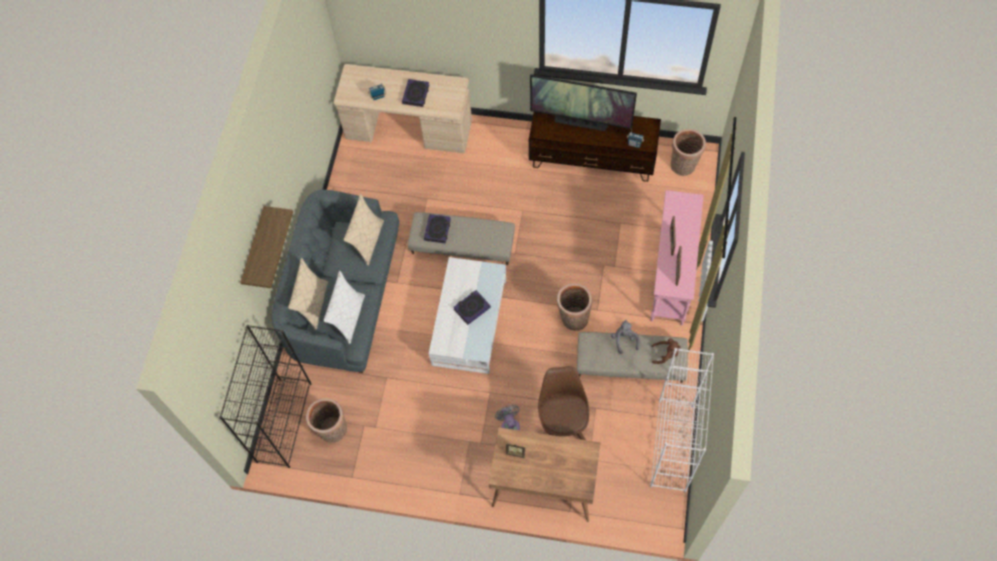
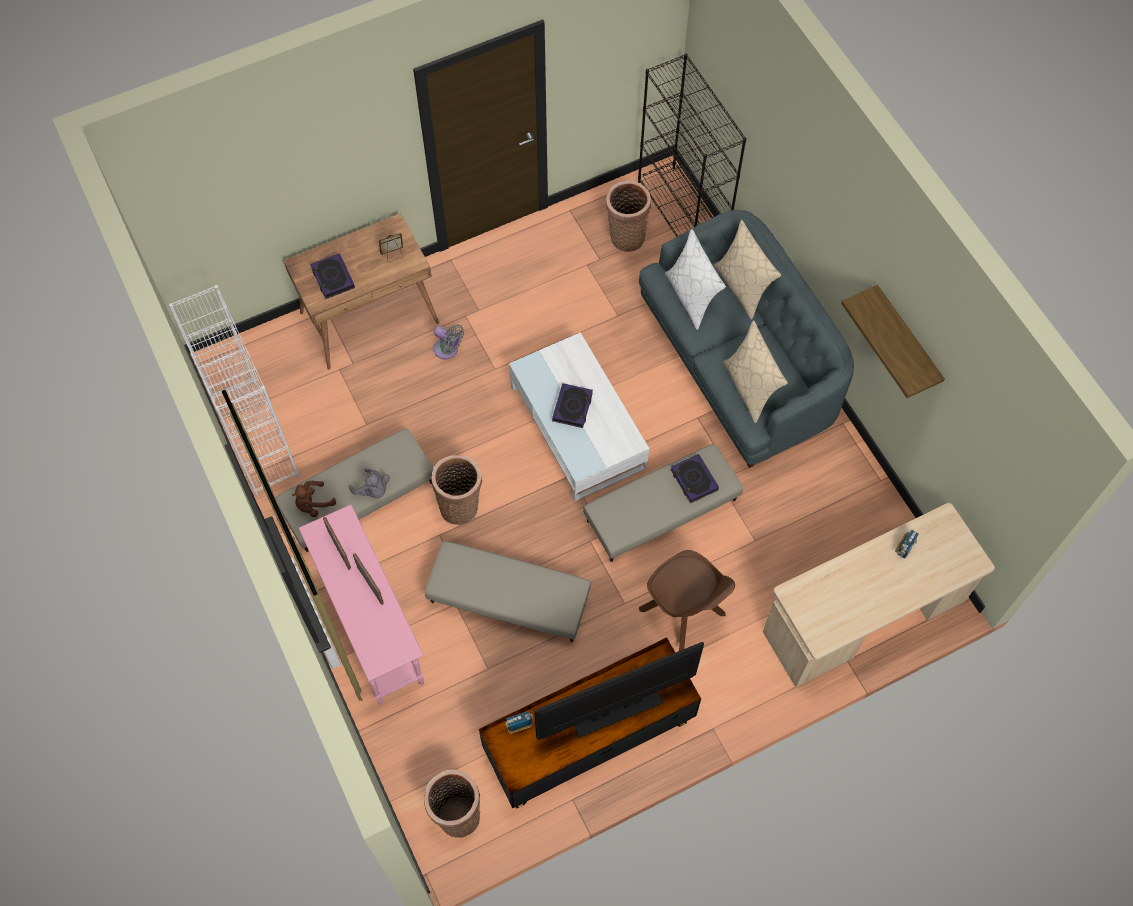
camera: 140 degrees right, 0 degrees up
(255, 249) = (803, 183): shelf -> shelf (906, 340)
(416, 94) = (860, 585): book -> book (333, 278)
(562, 424) = (392, 386): brown chair -> brown chair (683, 614)
(583, 250) = (508, 599): none -> beige ottoman

